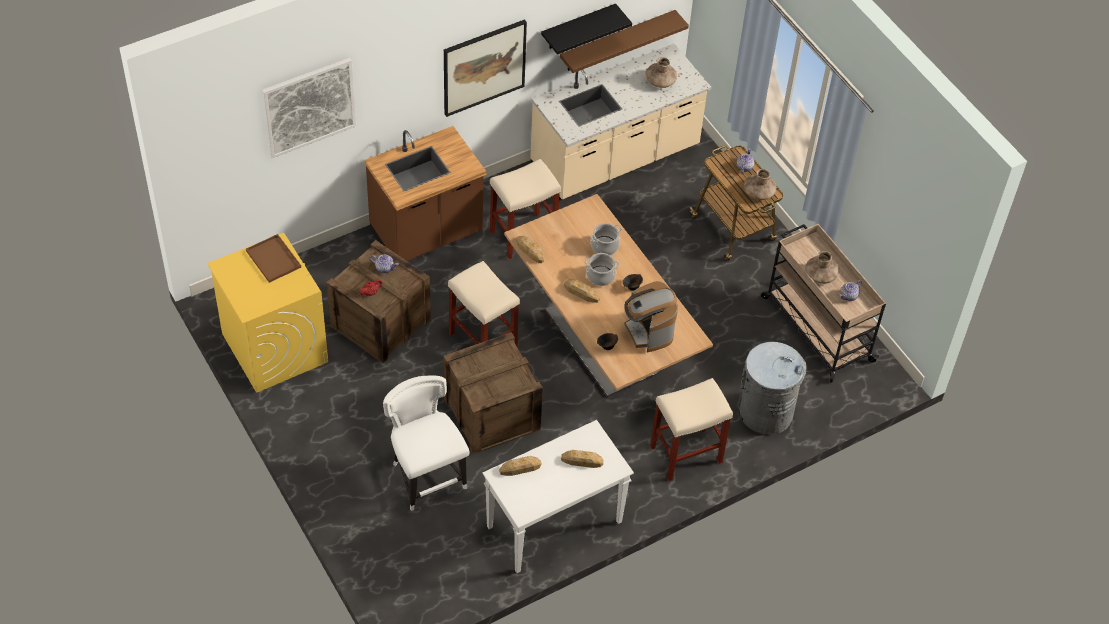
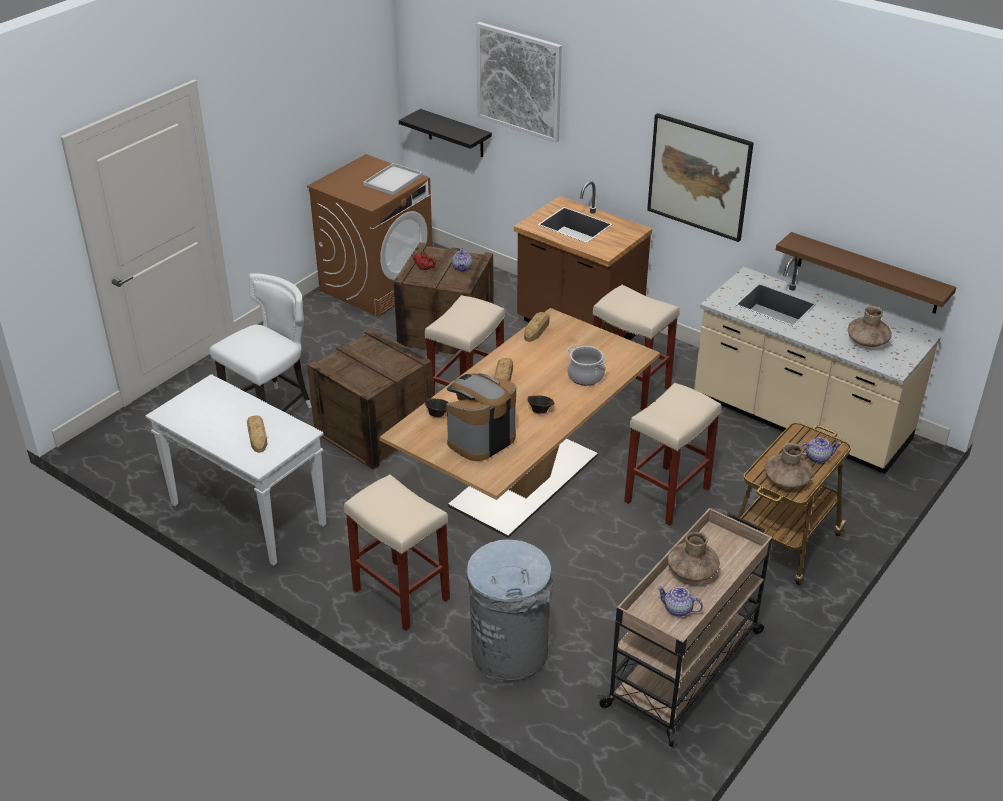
camera: 70 degrees right, 15 degrees down
(272, 258) = (393, 179): brown tray -> white tray
(274, 347) = (377, 285): yellow washing machine -> brown washing machine
(520, 468) = (227, 396): bread -> none
(578, 27) = (818, 208): black shelf -> black shelf (455, 134)
(600, 276) = (538, 384): cooking pot -> none
(657, 268) = (667, 496): none -> beige stool

